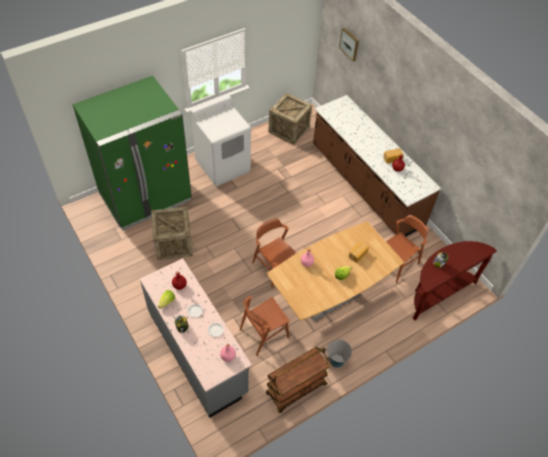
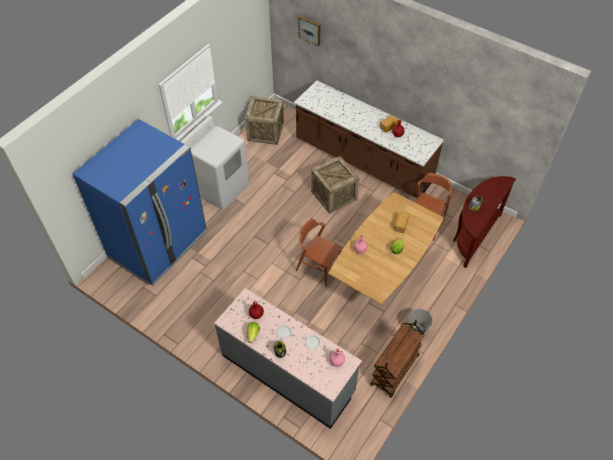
camera: 20 degrees left, 0 degrees up
(145, 197) = (158, 245): green fridge -> blue fridge
(174, 243) = (211, 280): crate -> crate (334, 195)
(263, 333) = (340, 332): brown chair -> none

